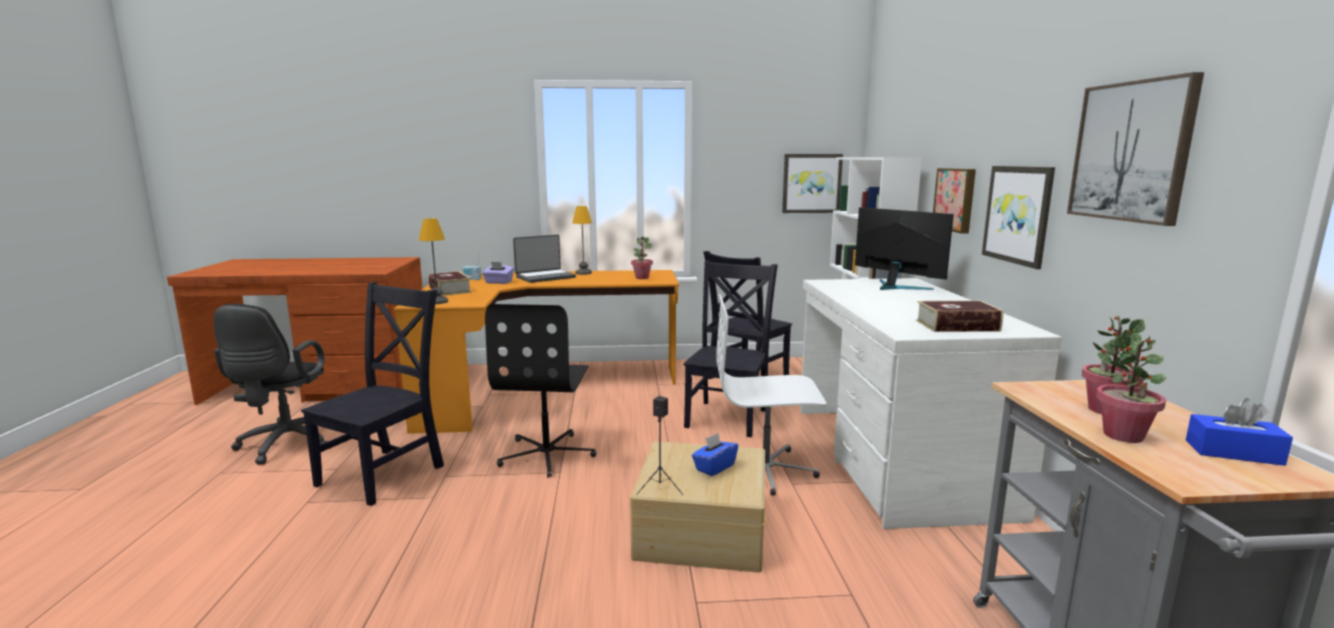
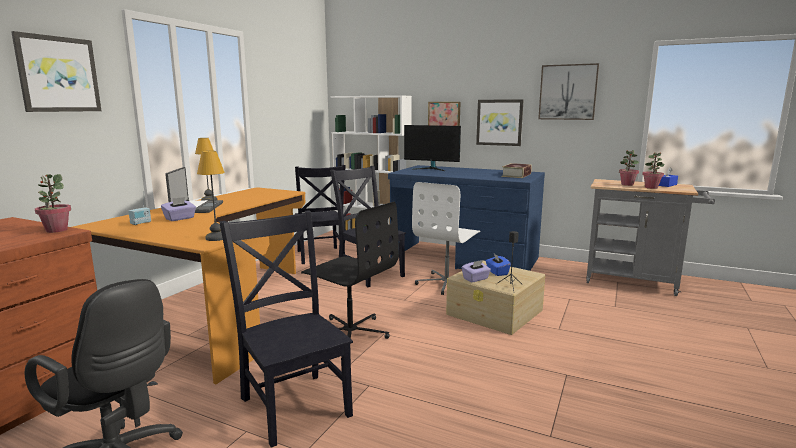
camera: 60 degrees left, 0 degrees up
(450, 290) = (172, 231): book -> none
(642, 278) = (267, 194): potted plant -> potted plant (56, 230)
(666, 458) = (476, 279): none -> purple tissue box
(811, 183) = (308, 114): picture -> picture (58, 74)
(894, 286) = (431, 169): monitor -> monitor turned 150 degrees counterclockwise
(894, 458) = (464, 259): white desk -> blue desk

